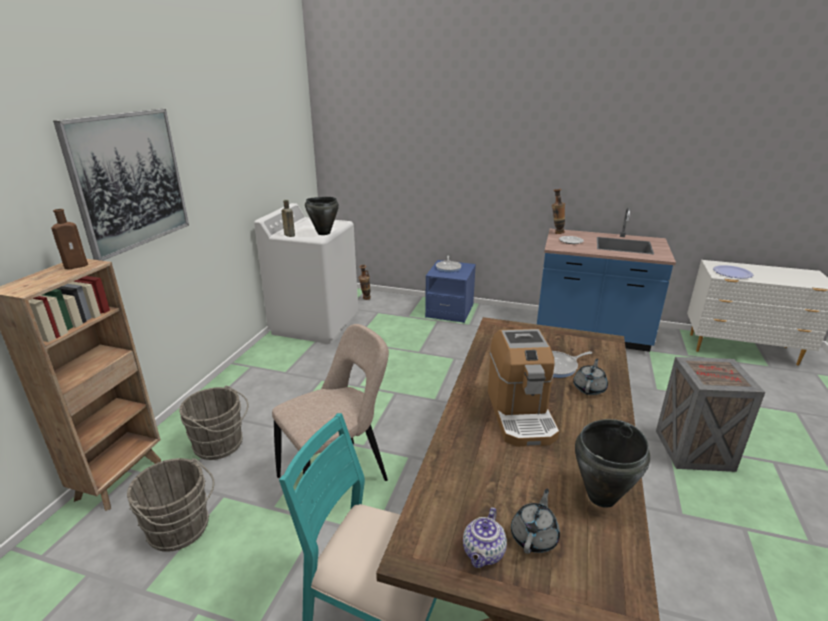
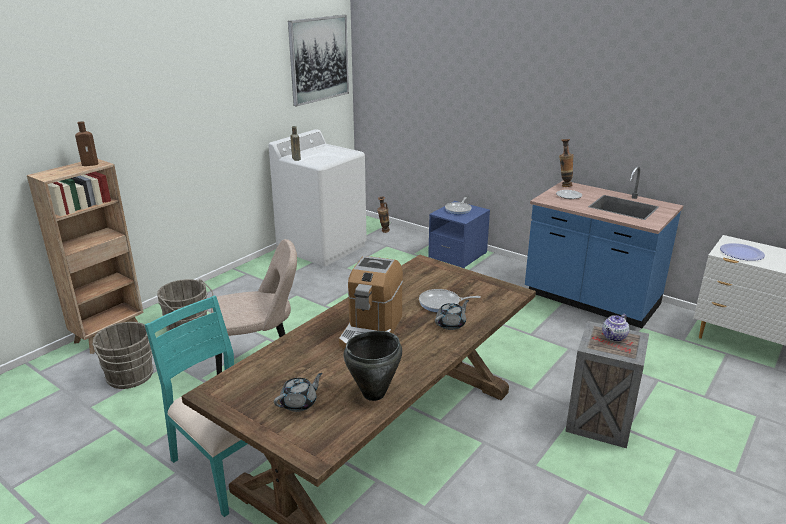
camera: 20 degrees right, 0 degrees up
(129, 181) = (147, 102): picture -> picture (319, 59)
(323, 233) = (326, 160): black cooking pot -> none
(483, 554) = (256, 403): teapot -> teapot (614, 337)

